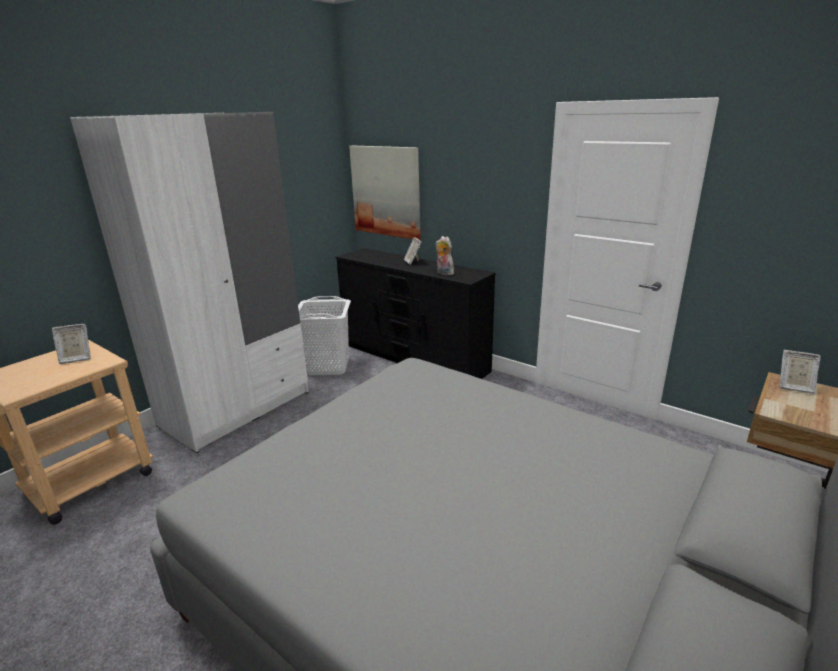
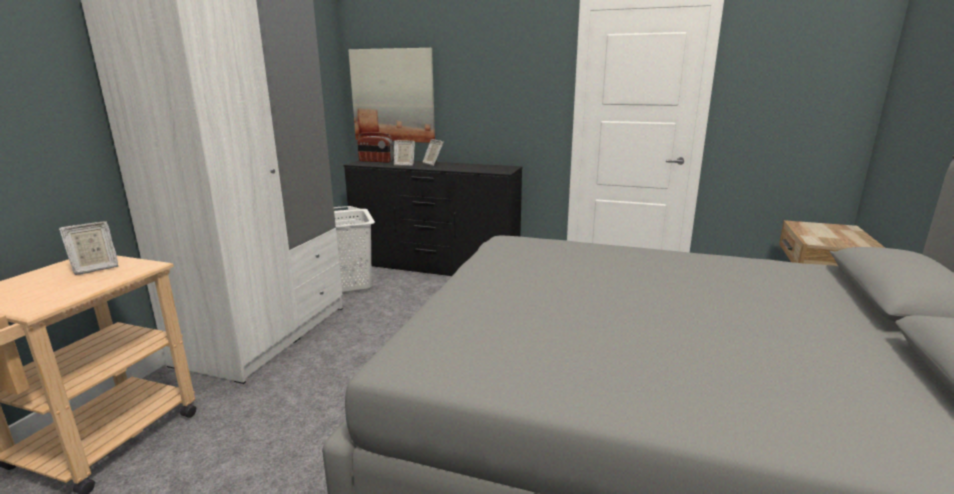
camera: 20 degrees left, 5 degrees down
(367, 253) = (376, 161): none -> radio
(443, 273) = (474, 169): plush toy -> none
(794, 387) = (810, 226): picture frame -> picture frame (404, 165)

